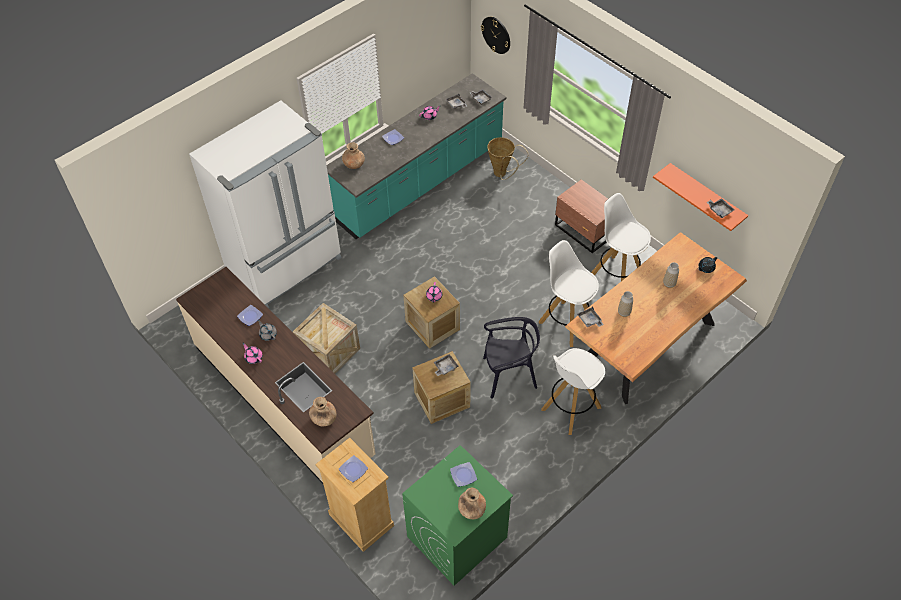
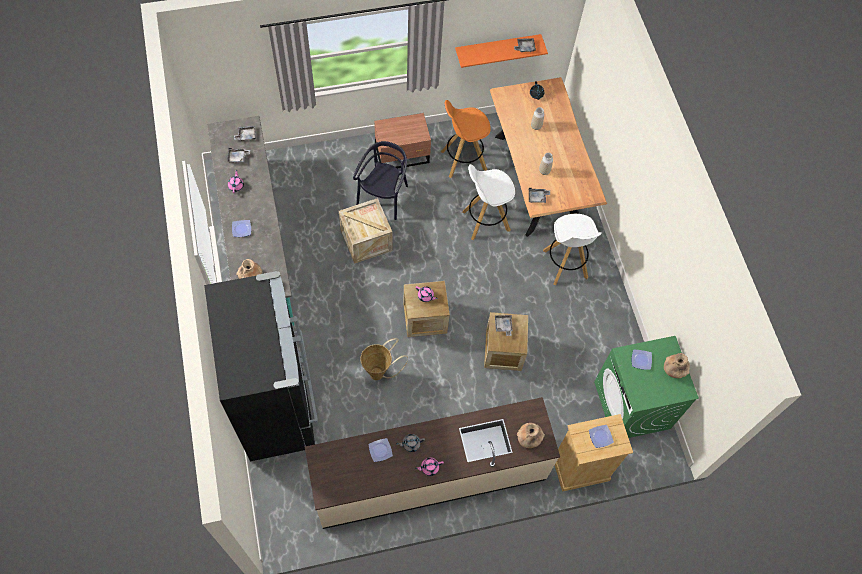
camera: 65 degrees left, 10 degrees up
(286, 266) = (278, 405): white fridge -> black fridge
(329, 352) = (400, 414): crate -> crate (366, 240)
(496, 35) = (219, 74): wall clock -> none
(502, 174) = (297, 176): basket -> basket (380, 372)
(509, 375) = (509, 289): black chair -> black chair (383, 197)
(616, 276) = (462, 160): white stool -> orange stool

